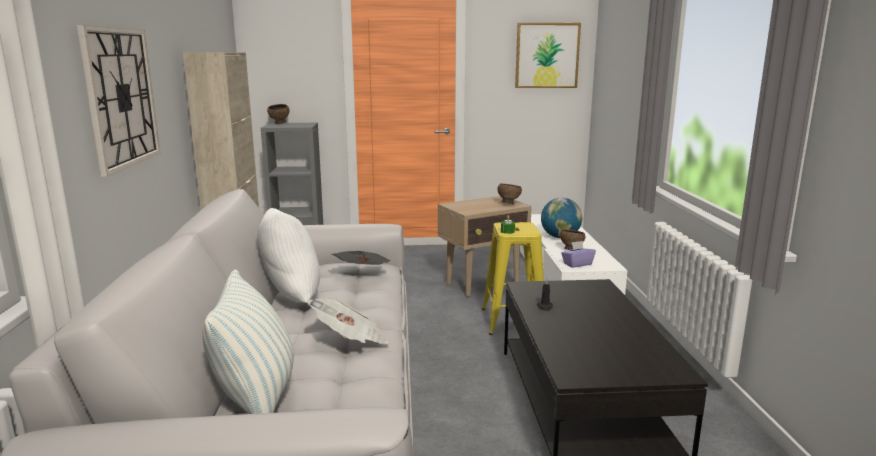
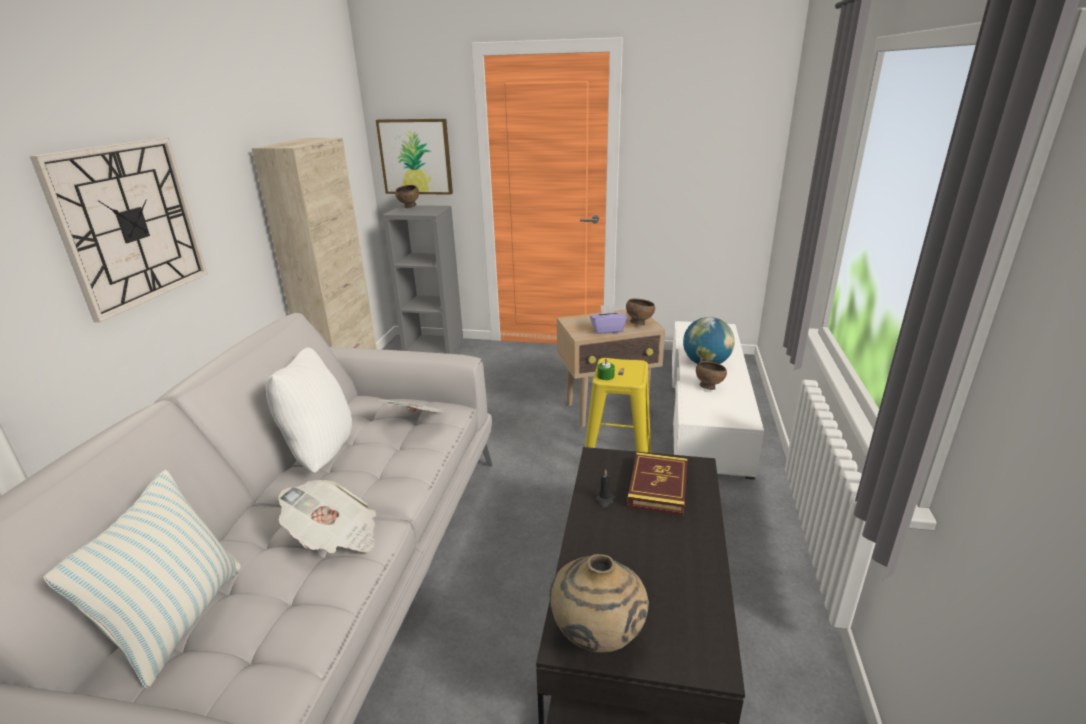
camera: 15 degrees right, 10 degrees up
(547, 55) = (724, 126): picture -> picture (415, 157)
(577, 264) = (704, 412): purple tissue box -> purple tissue box (607, 330)
(579, 297) = (658, 487): none -> book
(592, 372) = (597, 638): none -> beige vase

